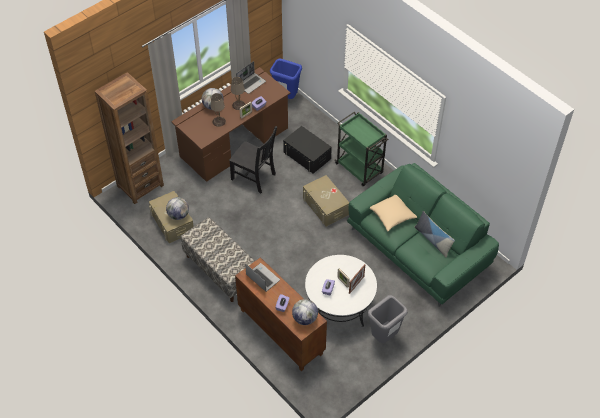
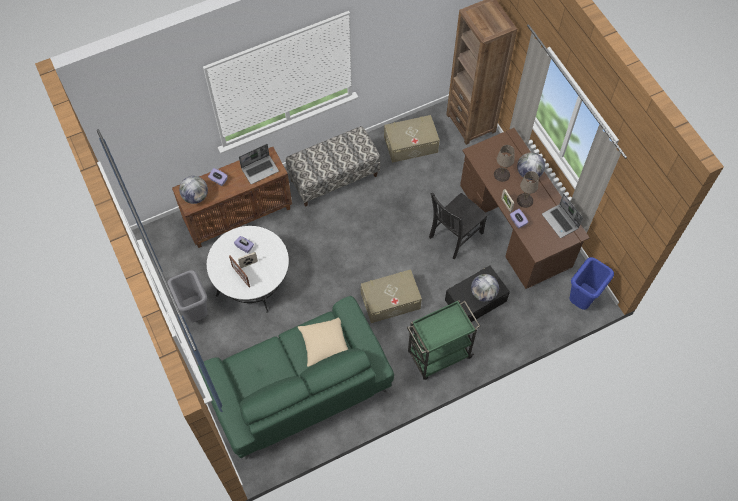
camera: 105 degrees right, 10 degrees up
(178, 215) = (403, 138): globe -> globe (483, 293)
(433, 240) = (274, 379): pillow -> none

